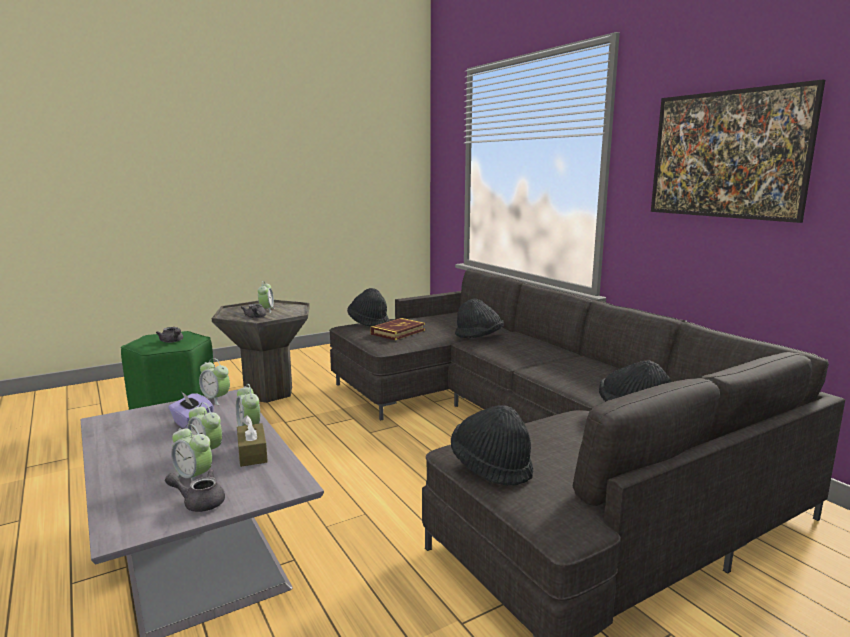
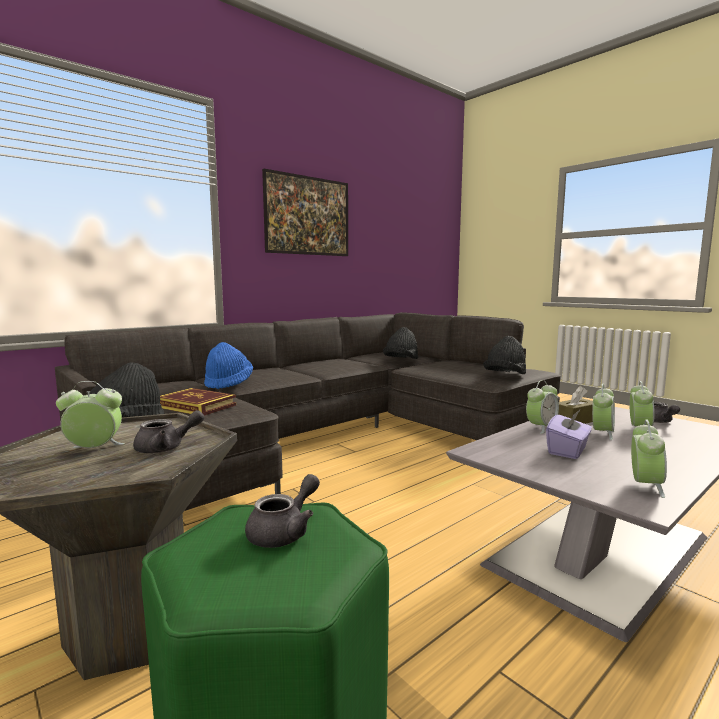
camera: 100 degrees left, 5 degrees down
(216, 399) = (494, 455): alarm clock -> alarm clock (645, 486)
(479, 337) = (228, 383): black hat -> blue hat

